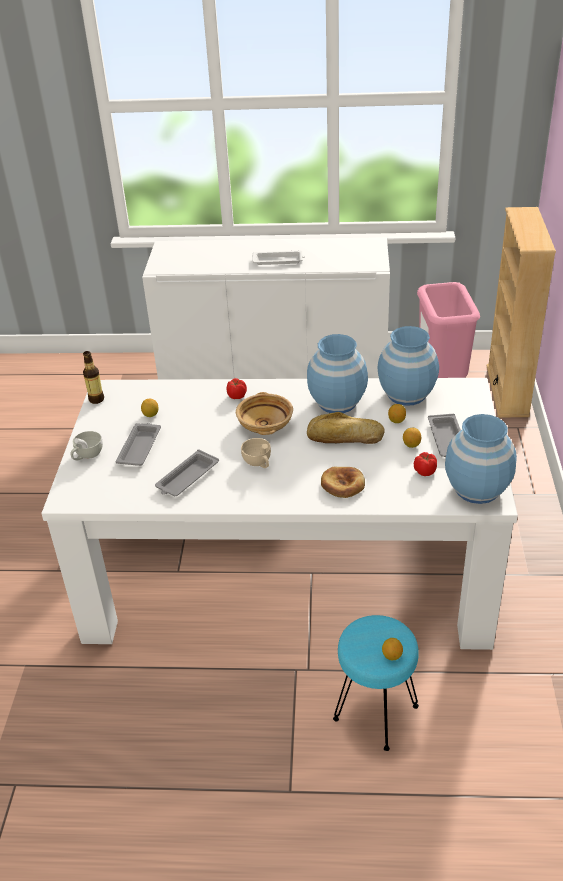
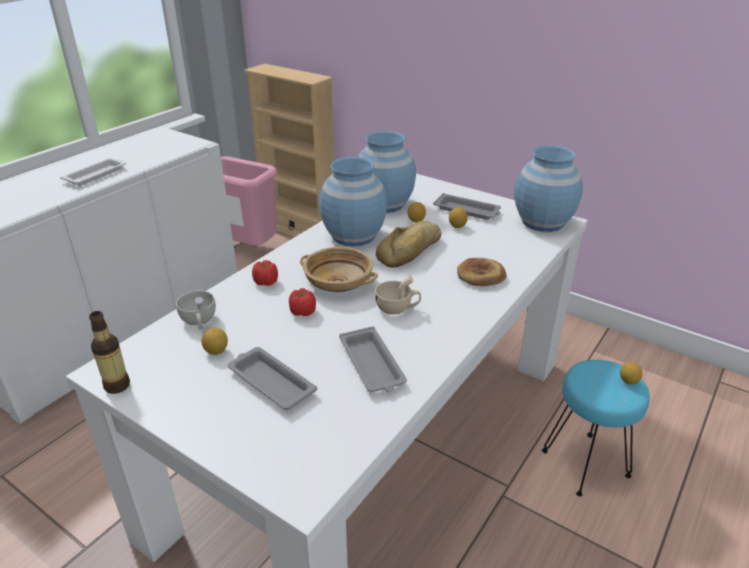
camera: 60 degrees left, 5 degrees down
(87, 455) = (228, 436): white cup -> white cup (199, 322)
(425, 471) = (499, 233): tomato -> tomato (303, 311)

